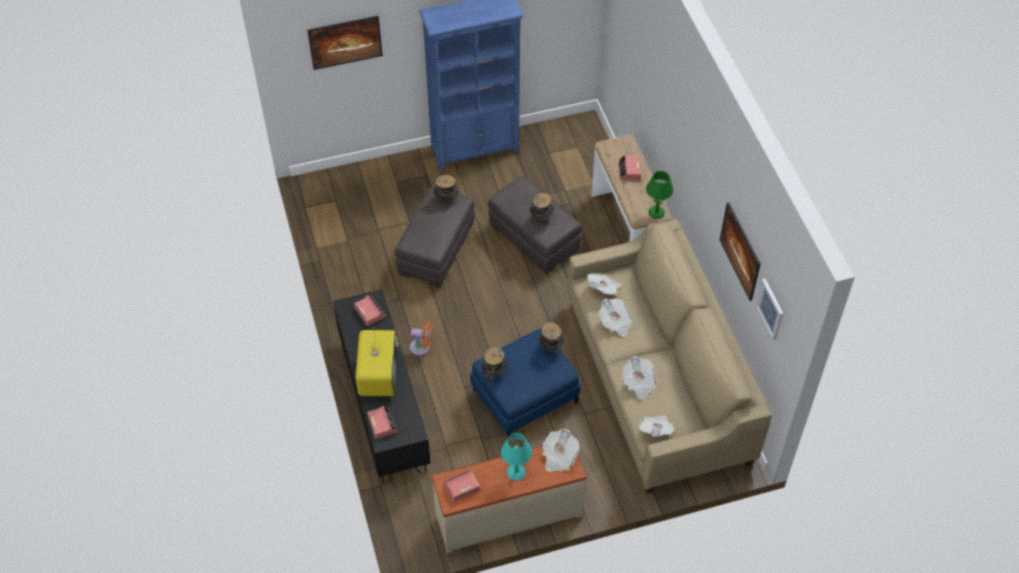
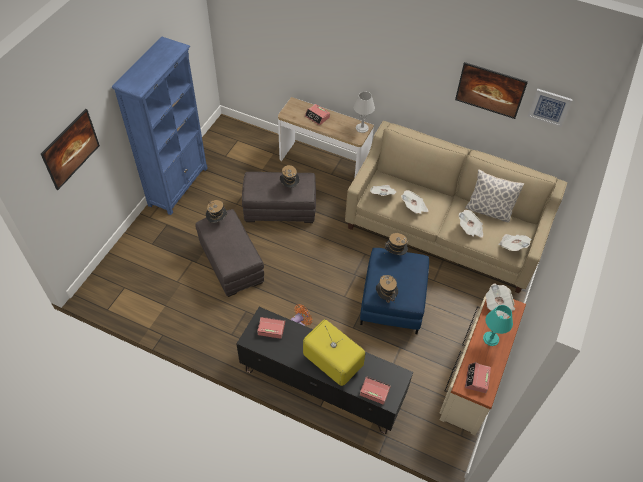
camera: 50 degrees left, 0 degrees up
(656, 212) = (362, 128): green table lamp -> grey table lamp
(681, 384) = (488, 210): none -> pillow

